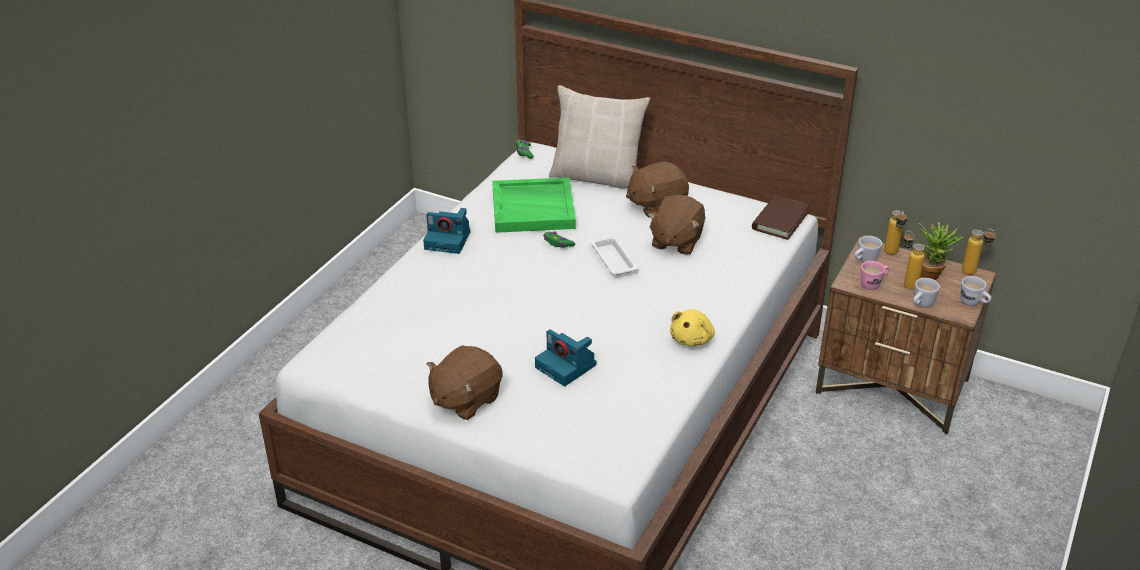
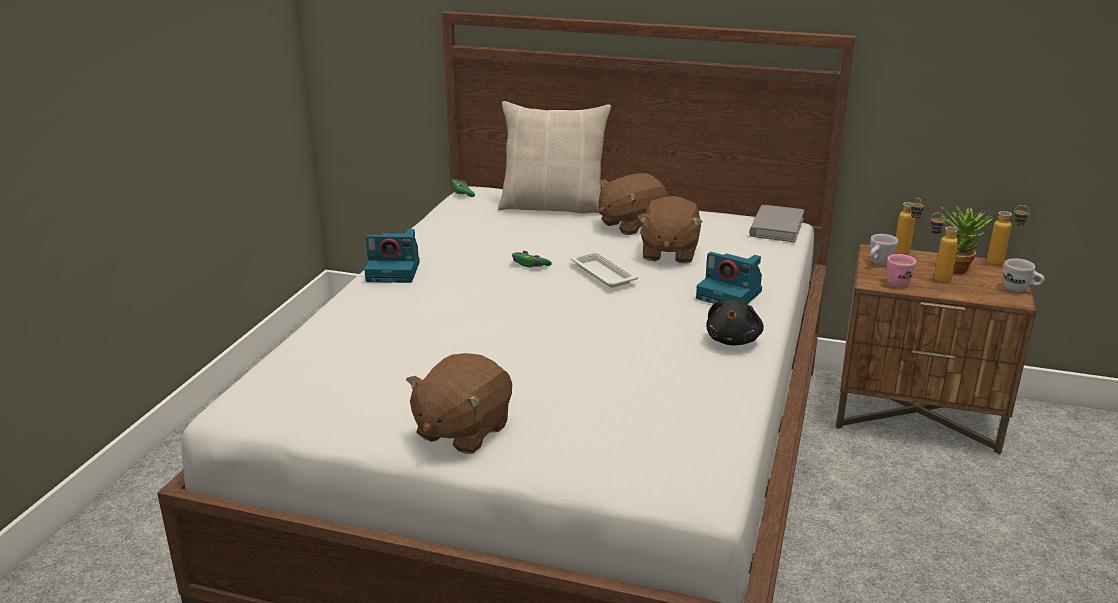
camera: 10 degrees left, 10 degrees down
(534, 208) = (490, 236): green tray -> none
(567, 366) = (588, 381): camera -> camera (730, 295)
(692, 339) = (733, 340): yellow plush toy -> black plush toy
(780, 220) = (776, 227): brown book -> grey book
(921, 305) = (965, 296): white mug -> none

